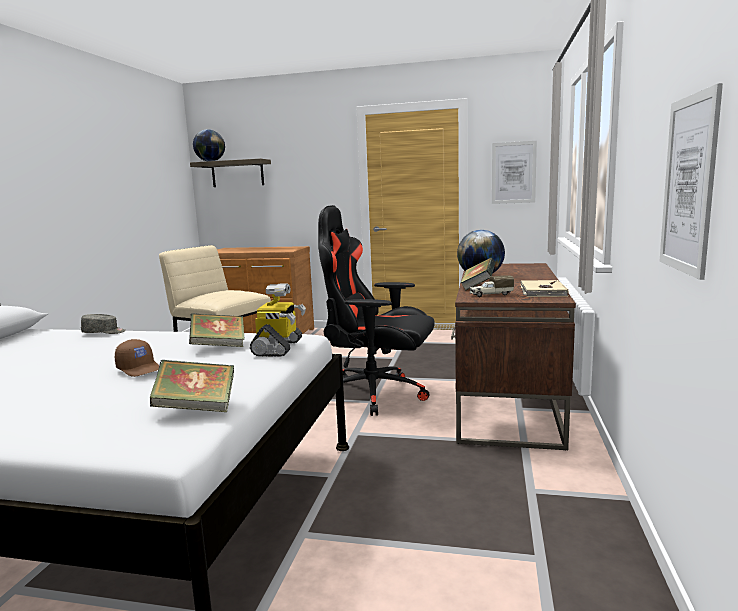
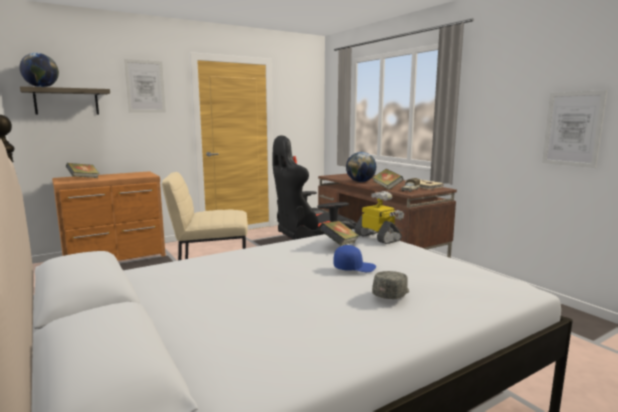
camera: 45 degrees left, 0 degrees up
(104, 332) = (201, 259): grey cap -> grey cap (392, 294)
(140, 369) = (354, 267): brown cap -> blue cap
(196, 408) = (468, 272): book -> book (84, 178)
(513, 172) = (300, 113): picture -> picture (145, 86)

